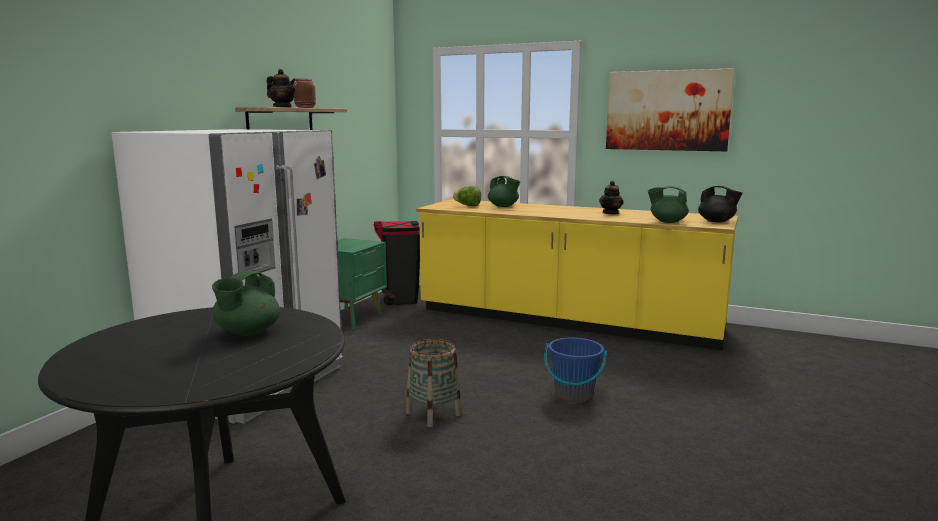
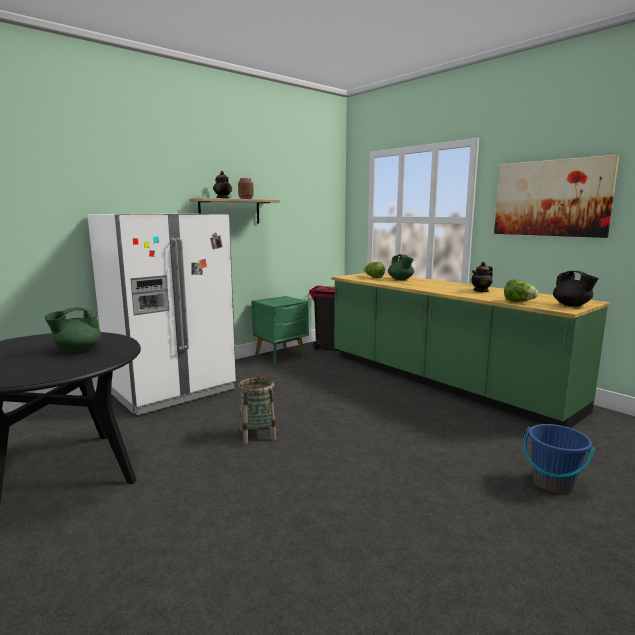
camera: 25 degrees right, 0 degrees up
(566, 320) = (441, 381): yellow counter -> green counter
(573, 394) = (379, 442): blue bucket -> blue bucket (553, 483)
(667, 221) = (519, 301): green teapot -> lettuce

